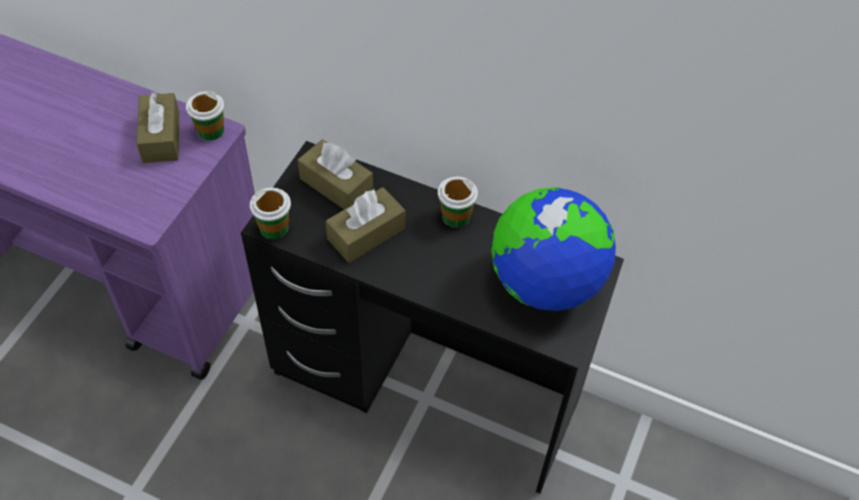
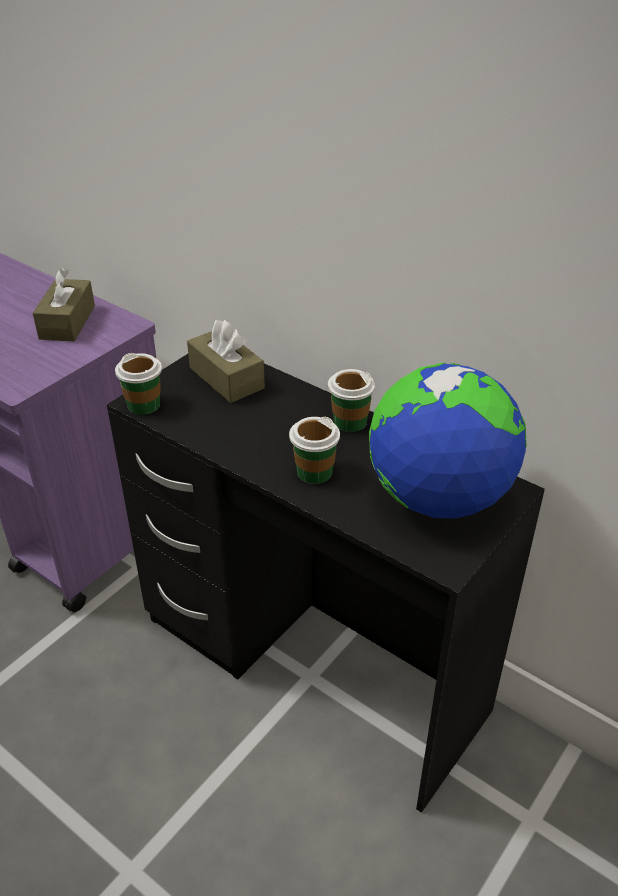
camera: 15 degrees right, 15 degrees down
(210, 130) = (118, 323): cup -> cup (314, 472)
(366, 234) = (242, 423): brown tissue box -> none

